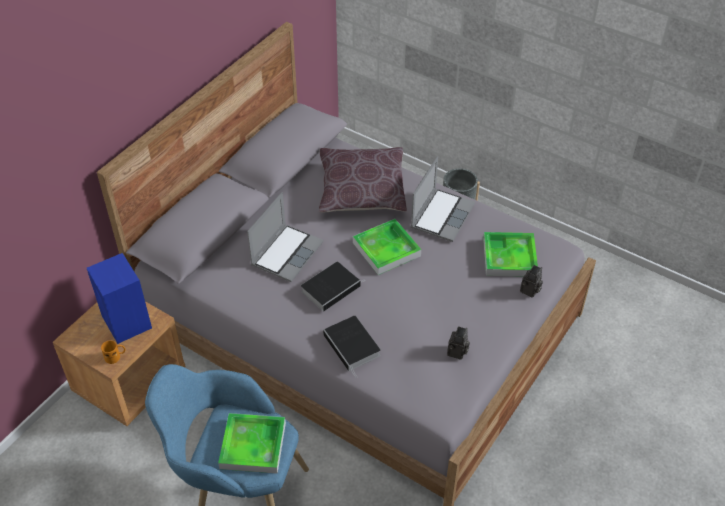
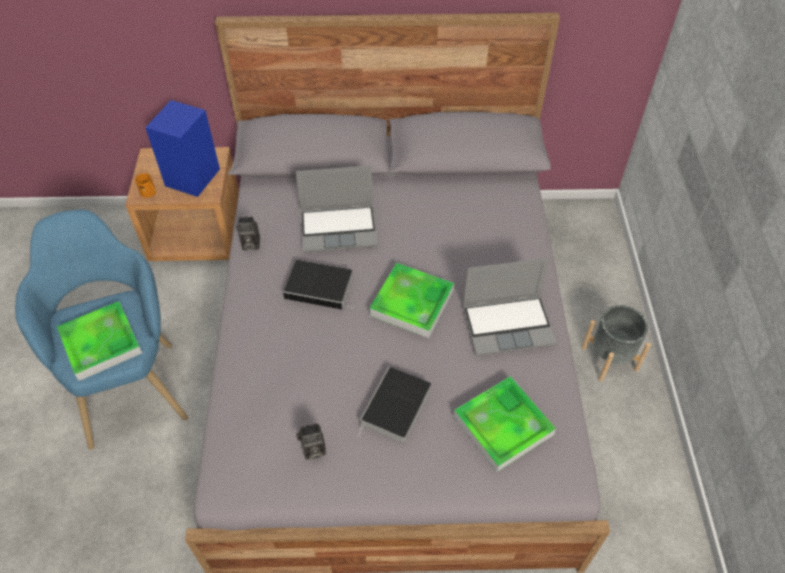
camera: 55 degrees right, 5 degrees up
(353, 346) = (256, 349): book -> book (395, 409)
(362, 190) = (479, 237): brown pillow -> none
(530, 291) = (467, 477): camera -> camera (250, 244)

